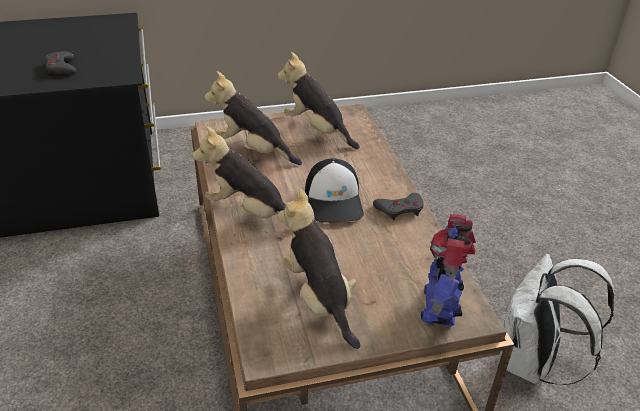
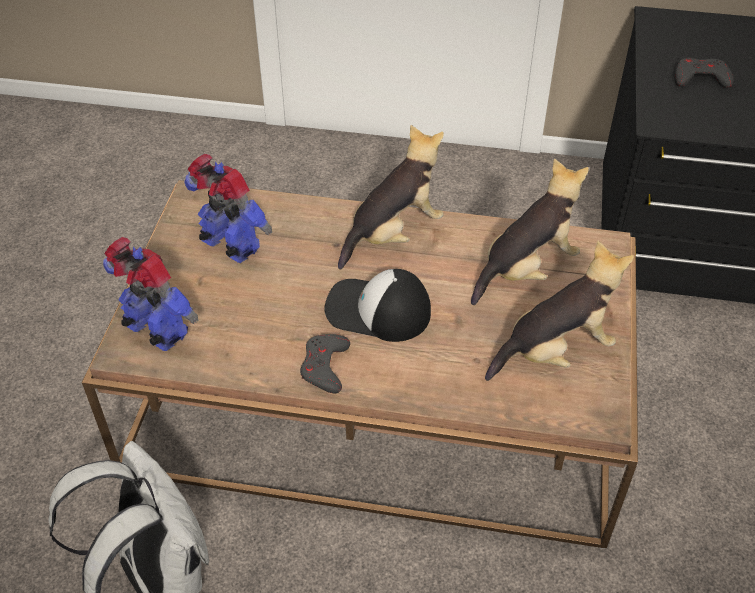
camera: 115 degrees right, 10 degrees up
(319, 299) = (230, 246): plush toy -> toy robot

